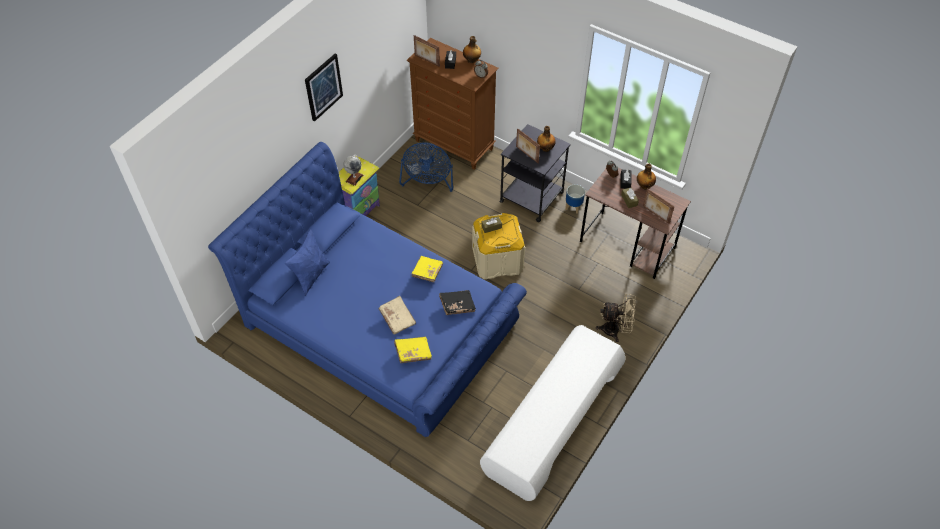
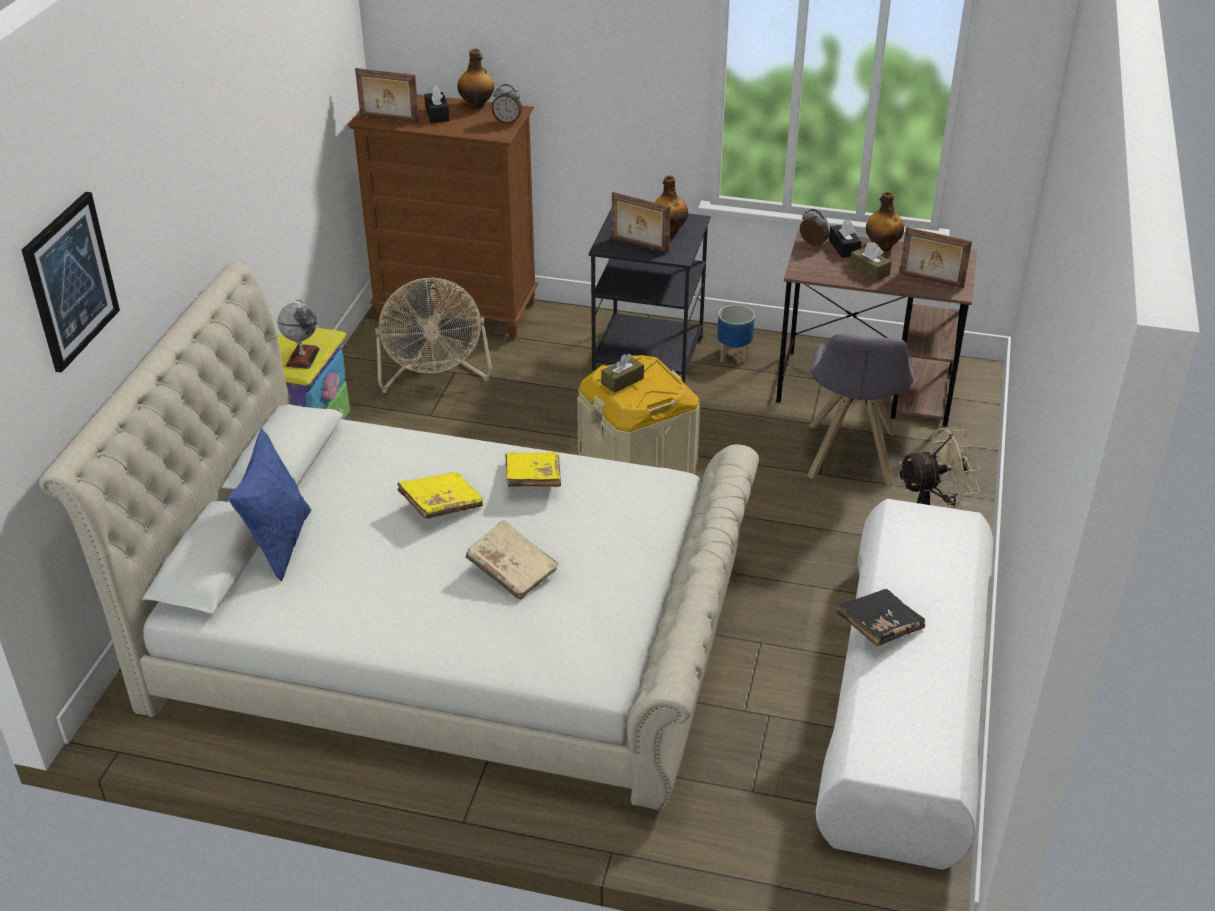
camera: 20 degrees left, 15 degrees down
(323, 87) = (219, 137): picture -> picture (70, 281)
(379, 323) = (447, 628): blue bed -> beige bed
(413, 353) = (578, 622): yellow book -> yellow book (441, 505)
(427, 180) = (430, 374): blue fan -> beige fan
(457, 305) = (627, 519): black book -> black book (879, 627)
(598, 283) = (851, 455): none -> grey chair

